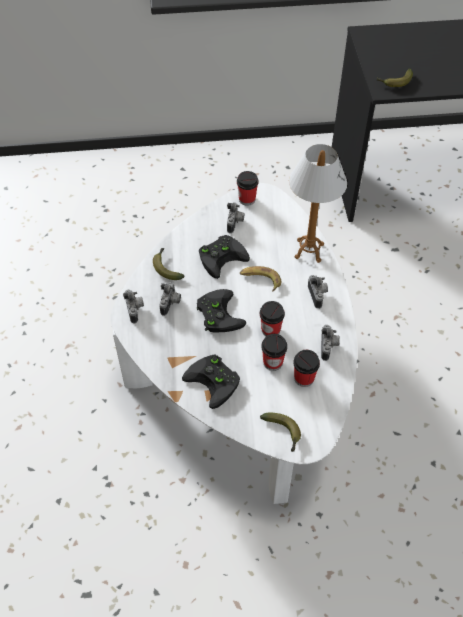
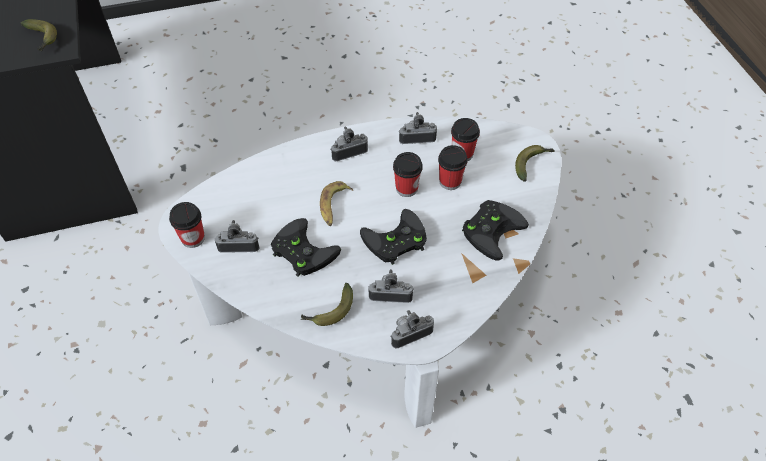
camera: 100 degrees left, 0 degrees up
(308, 251) = (281, 165): table lamp -> none

